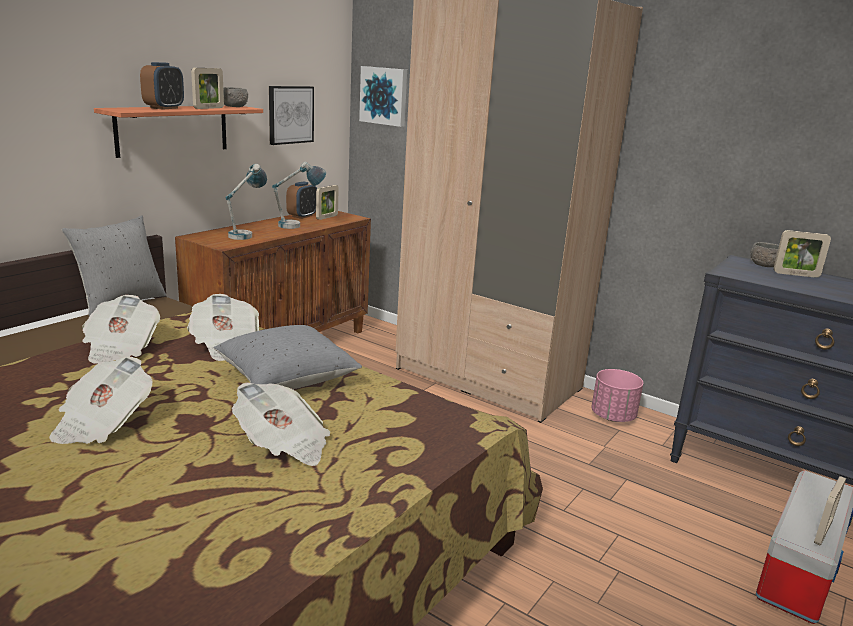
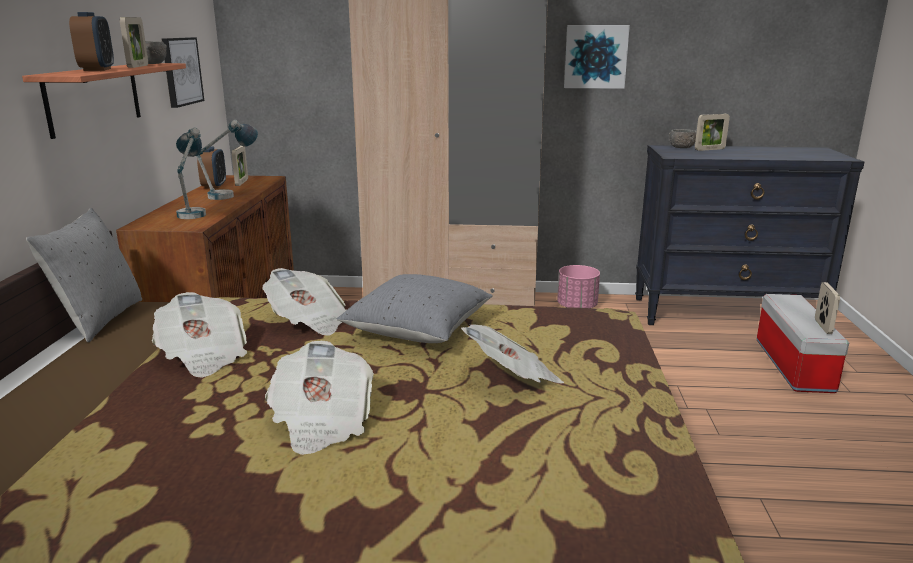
camera: 30 degrees left, 0 degrees up
(384, 96) = (267, 42): picture -> picture (595, 56)

